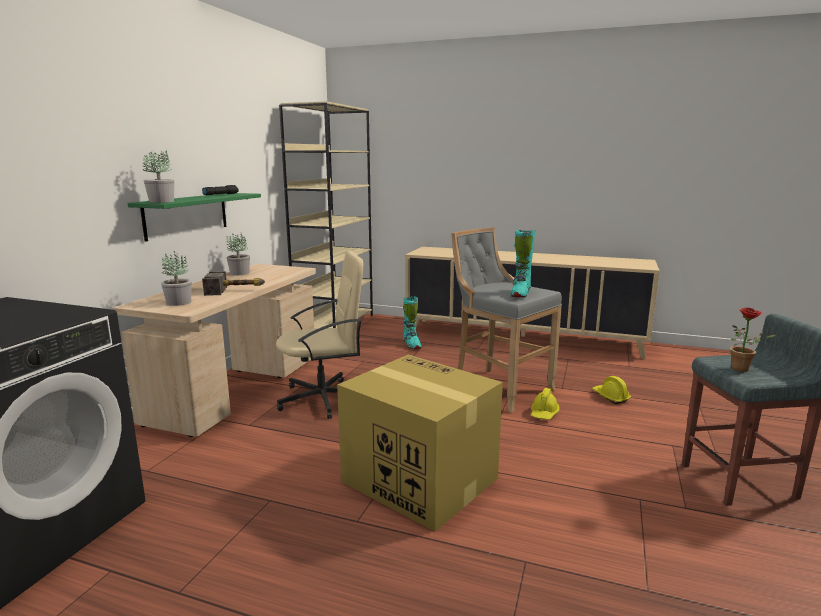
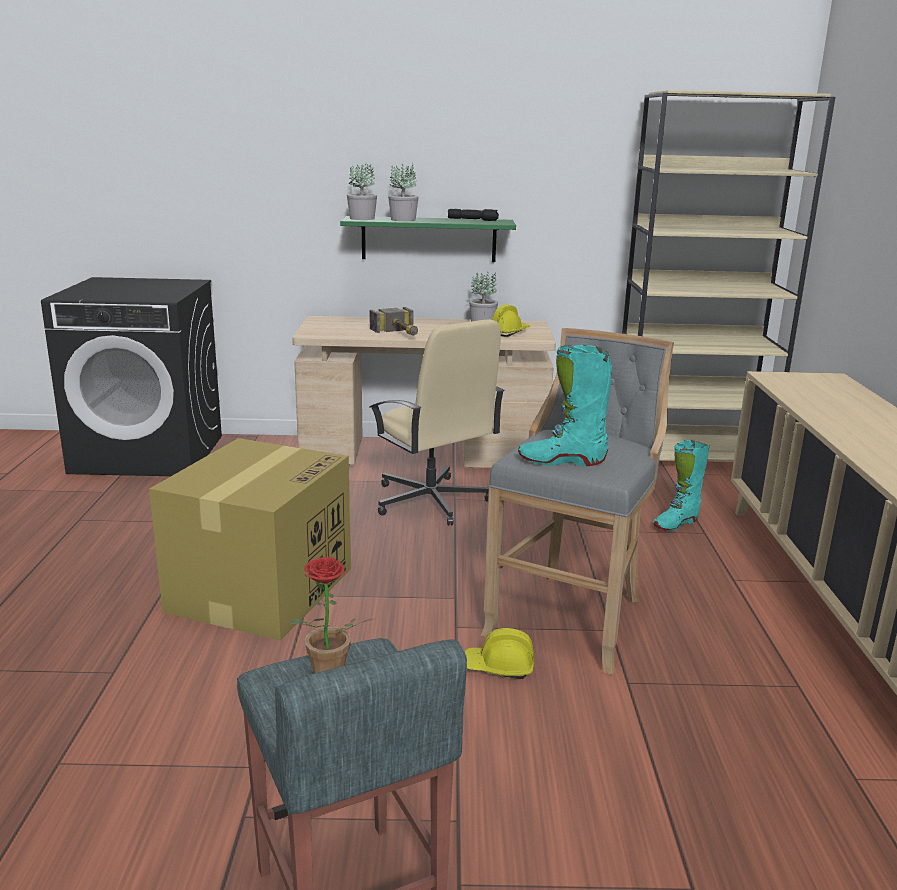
camera: 70 degrees right, 5 degrees up
(178, 302) = (337, 327): potted plant -> potted plant (403, 219)
(610, 397) = (633, 744): yellow hard hat -> yellow hard hat (508, 332)

